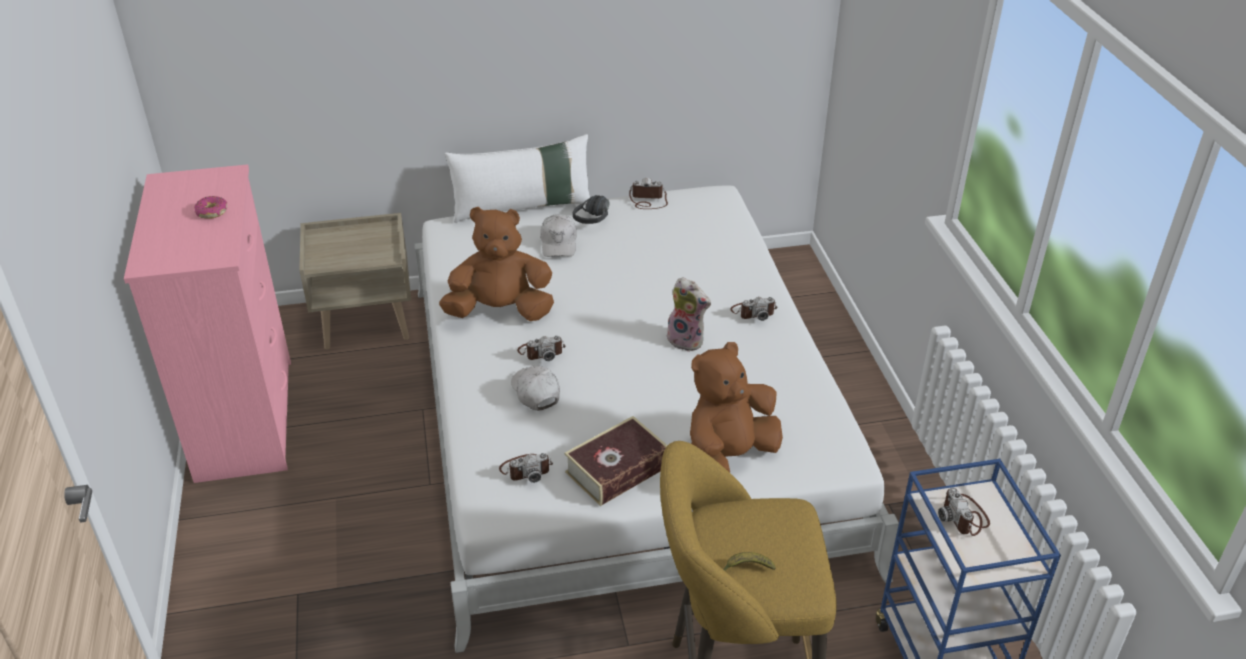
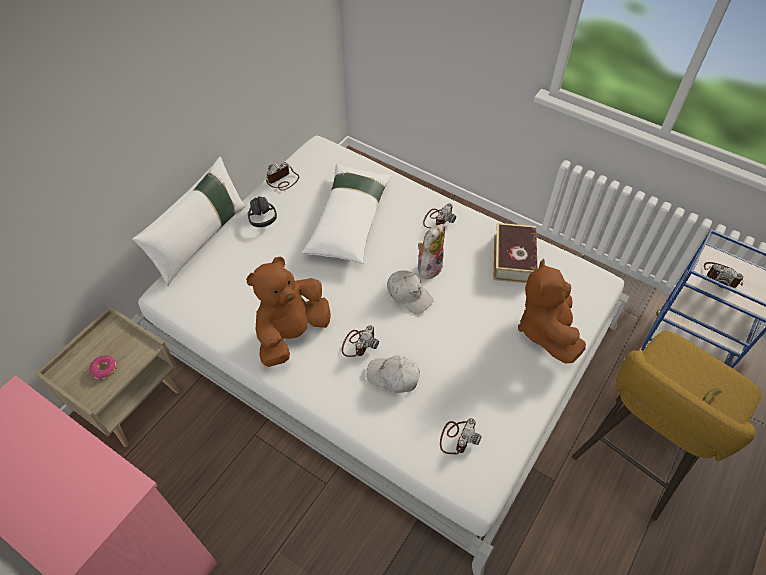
camera: 45 degrees left, 15 degrees up
(212, 212) = (51, 449): donut -> donut (105, 369)
(559, 243) = (263, 251): white cap -> white cap (409, 295)
(617, 470) = (505, 390): book -> book (514, 258)
(664, 263) = (349, 220): none -> white pillow
(687, 340) = (429, 266): plush toy -> plush toy turned 45 degrees counterclockwise

